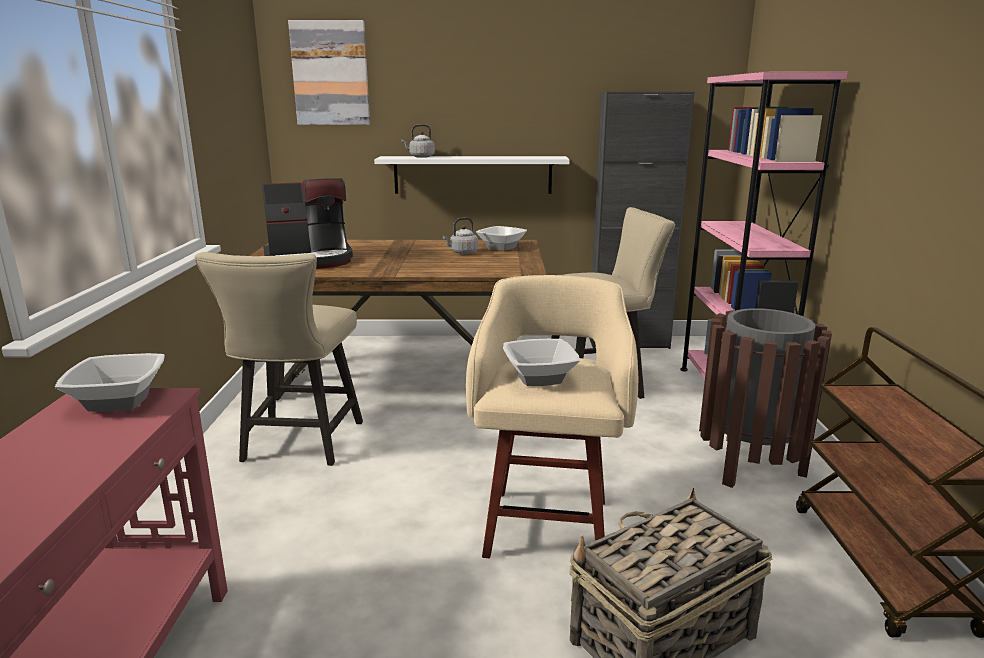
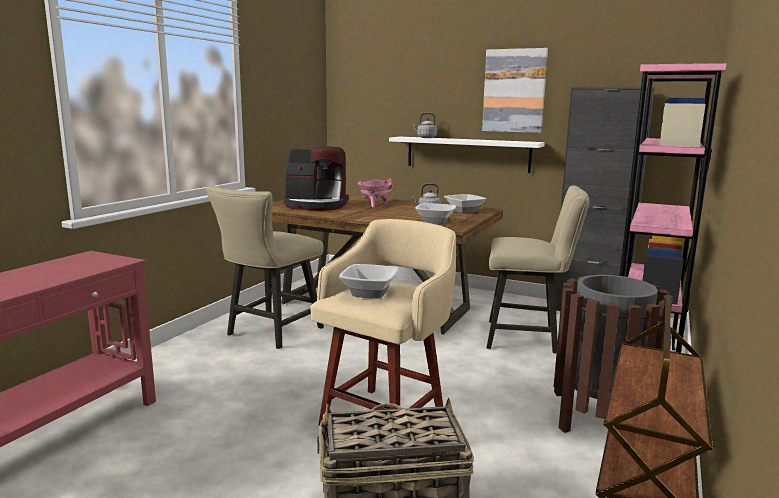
camera: 25 degrees right, 5 degrees down
(119, 400) = (100, 259): bowl -> bowl (435, 221)
(330, 73) = (370, 75): picture -> picture (514, 91)
(386, 251) = (374, 205): none -> pink cooking pot

